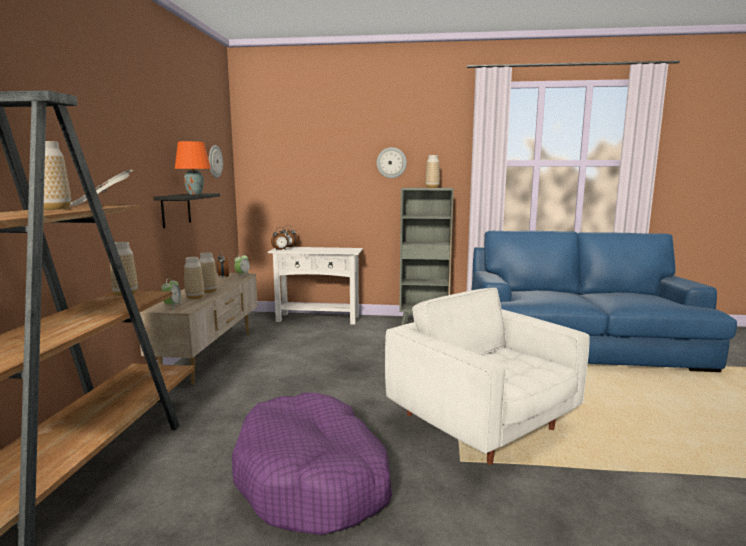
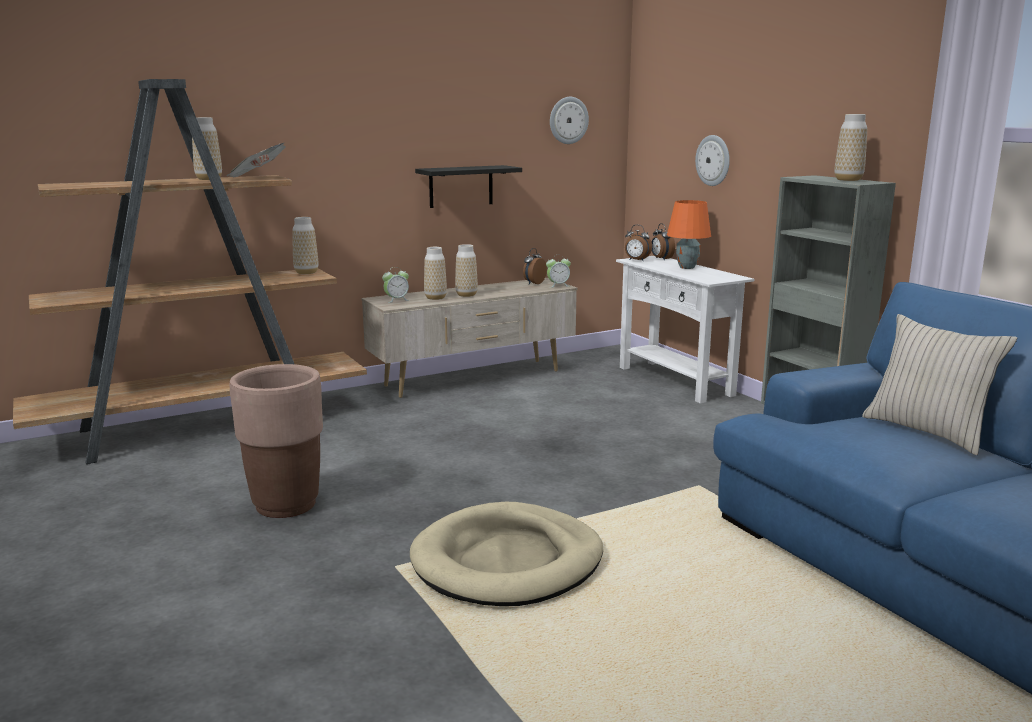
camera: 55 degrees right, 5 degrees up
(194, 194) = (475, 167): orange table lamp -> orange table lamp (686, 267)
(313, 479) = (286, 505): purple dog bed -> brown planter
(391, 162) = (811, 126): wall clock -> wall clock (713, 160)
(484, 424) = (508, 561): white armchair -> beige dog bed
(545, 290) = (927, 431): none -> beige pillow

